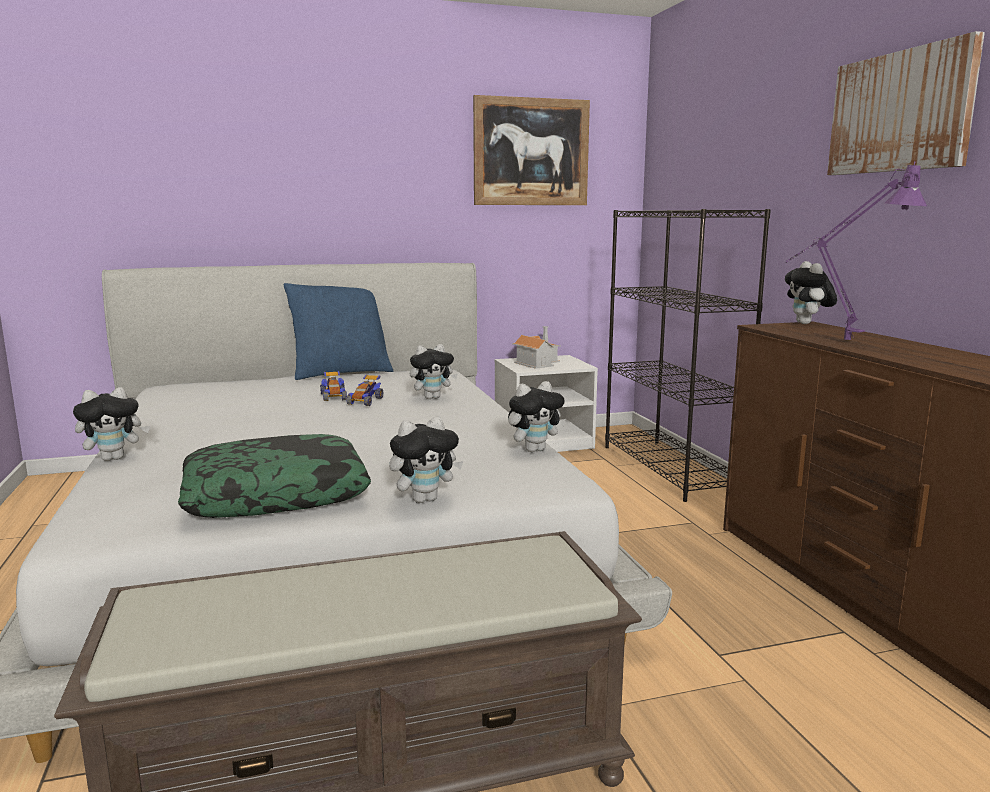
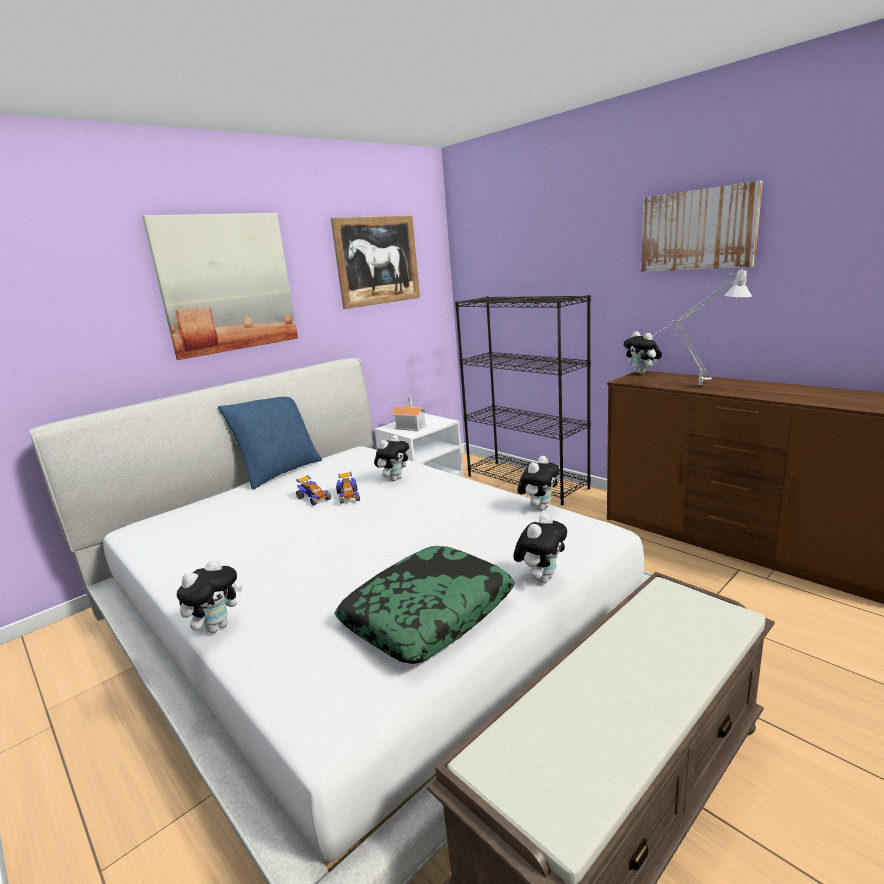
camera: 25 degrees left, 5 degrees up
(333, 157) = (226, 283): none -> picture
(838, 341) = (694, 386): purple table lamp -> grey table lamp

